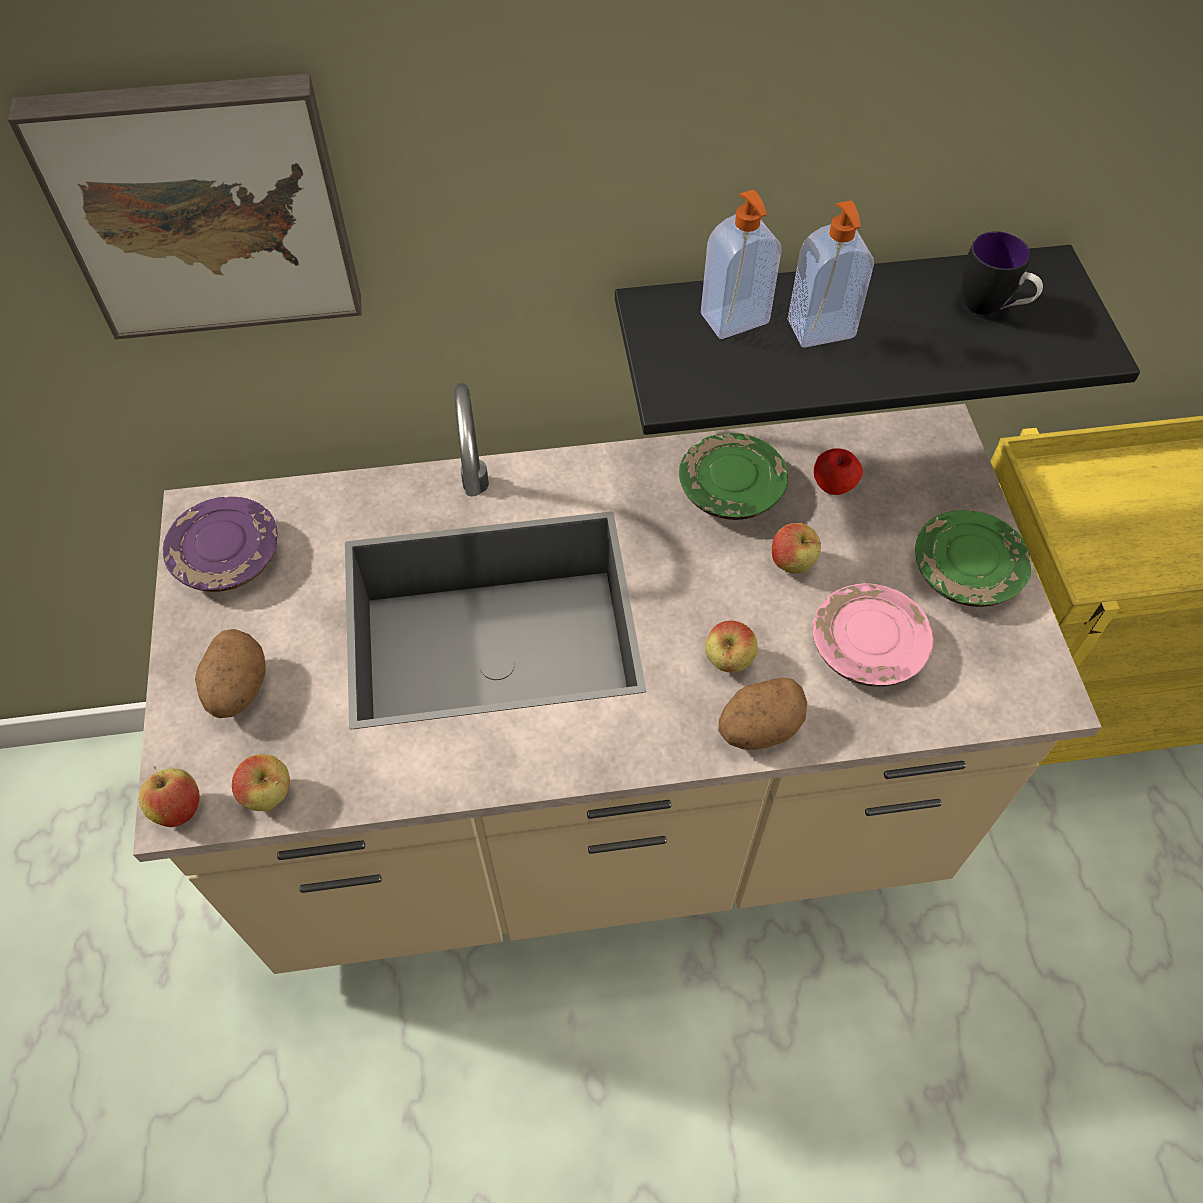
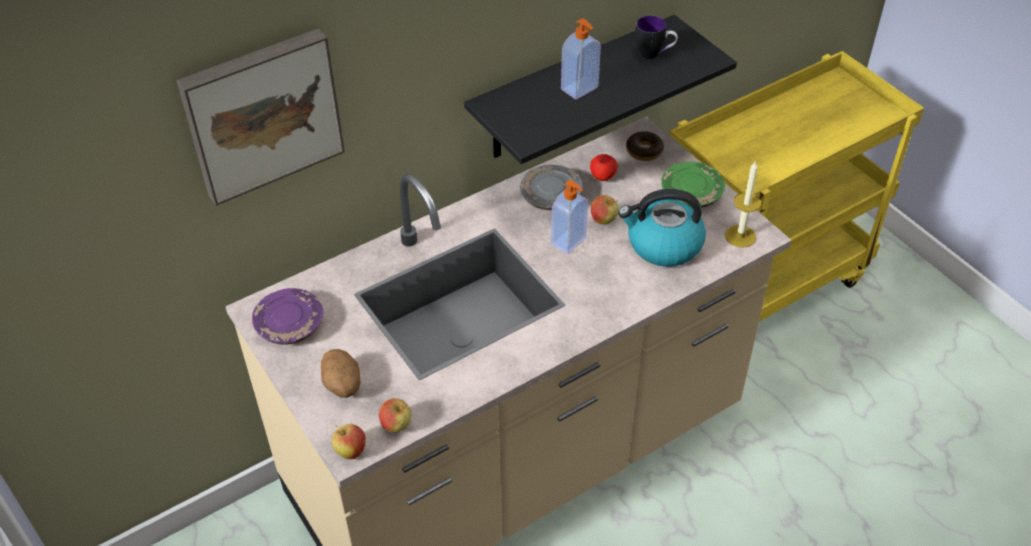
camera: 25 degrees left, 10 degrees down
(728, 662) = (598, 276): apple -> none
(730, 490) = (550, 196): green plate -> grey plate
(736, 320) = (535, 97): soap dispenser -> soap dispenser (569, 242)
(758, 728) = (631, 300): potato -> none
(866, 647) = (663, 245): pink plate -> kettle
(926, 464) = (644, 151): none -> donut
(1011, 683) = (740, 236): none -> candle

